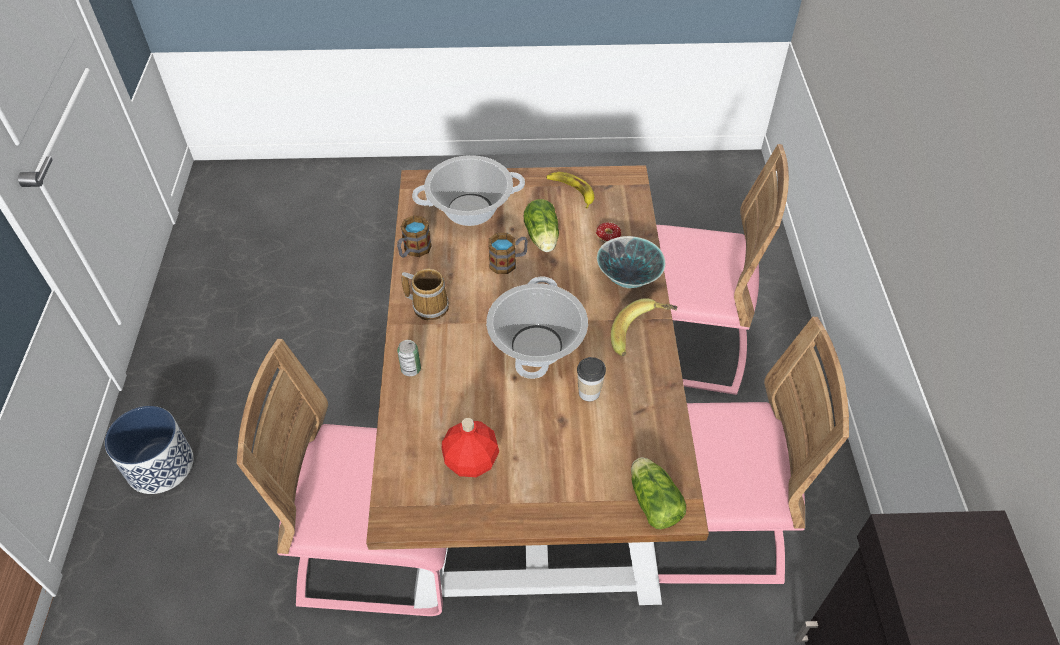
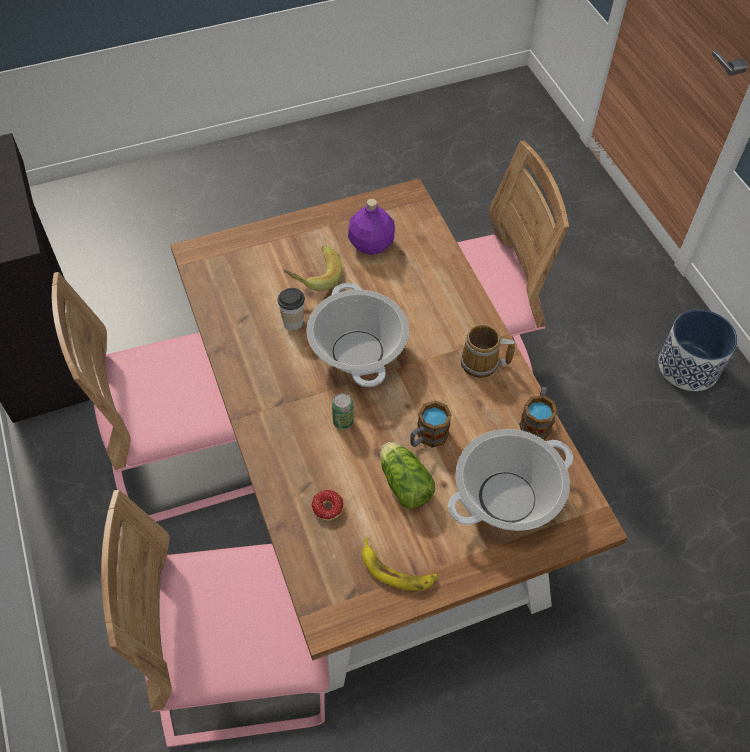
camera: 160 degrees right, 5 degrees up
(411, 369) = (461, 299): can -> can (343, 421)
(470, 460) = (372, 244): red bottle -> purple bottle
(628, 280) = (288, 454): bowl -> none
(641, 336) = (258, 390): banana -> banana (313, 277)
(652, 500) = (217, 254): lettuce -> none

